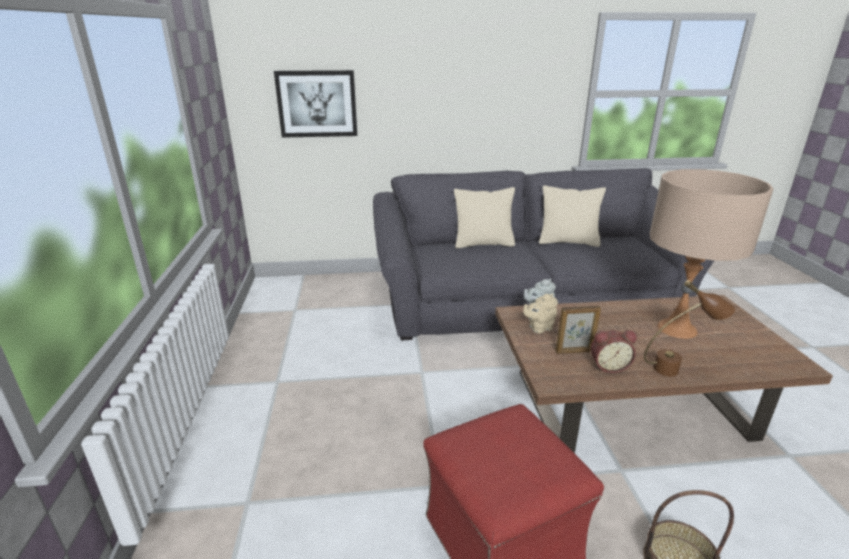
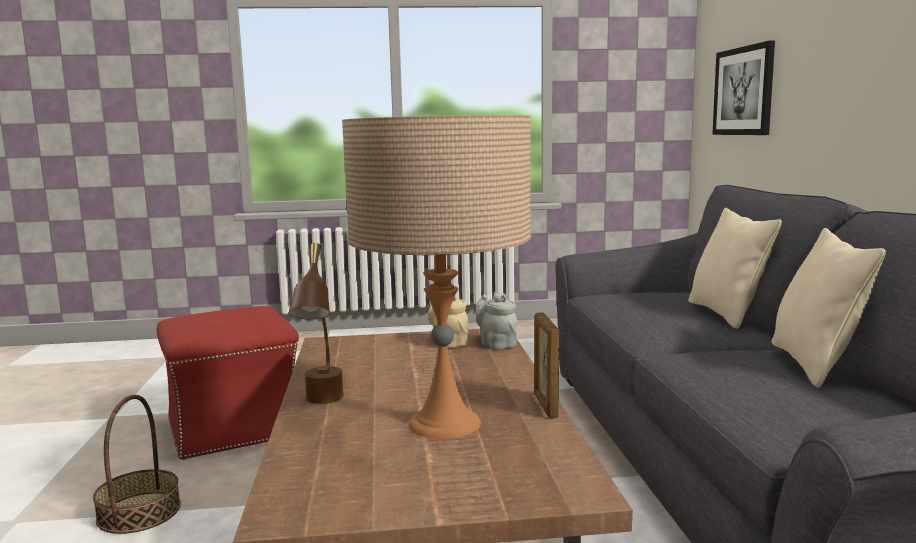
camera: 90 degrees right, 15 degrees down
(574, 351) = (385, 355): picture frame -> picture frame (545, 405)
(608, 366) = (346, 368): alarm clock -> none

